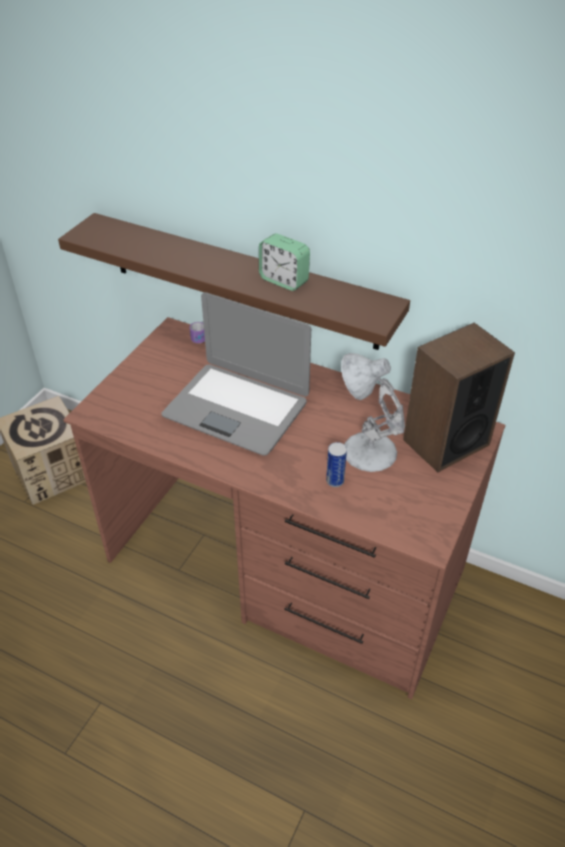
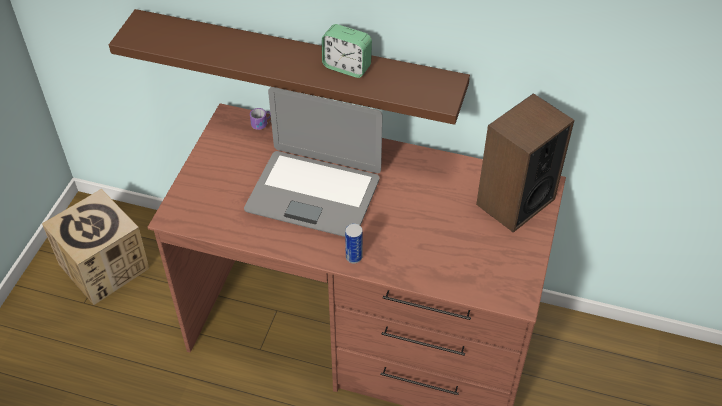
camera: 10 degrees left, 5 degrees up
(335, 481) = (422, 254): can -> can (354, 257)
(366, 451) = (445, 220): white table lamp -> none

